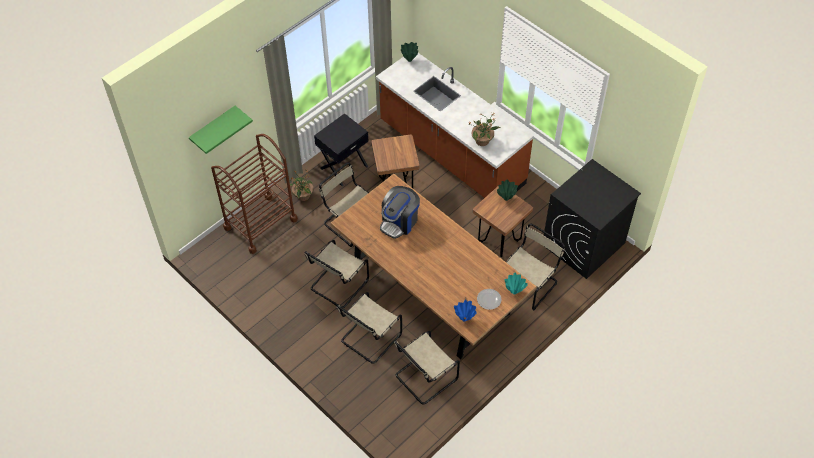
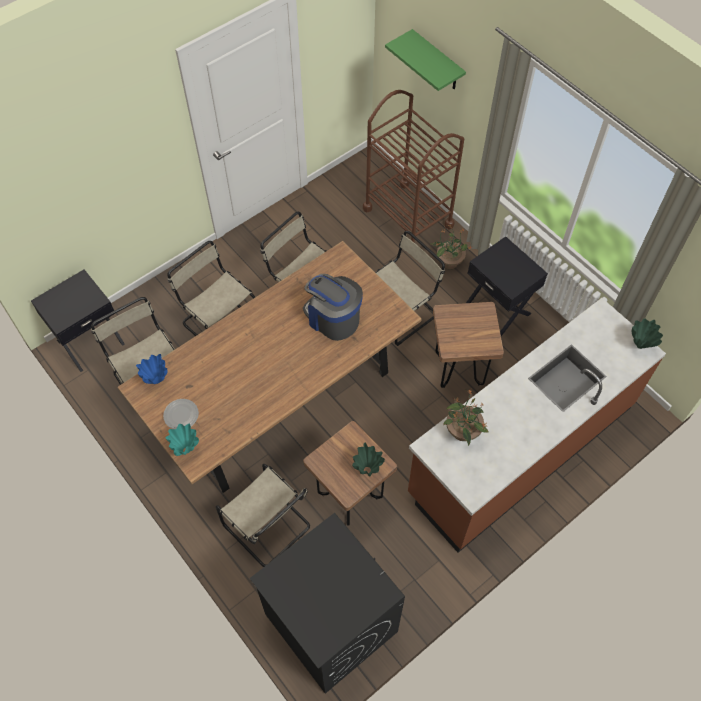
camera: 95 degrees right, 5 degrees up
(396, 428) = (90, 341): none -> black nightstand

